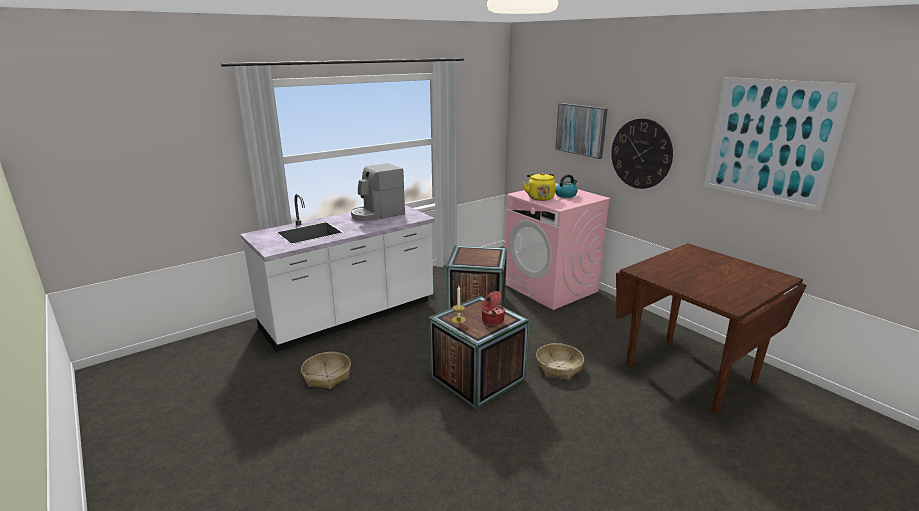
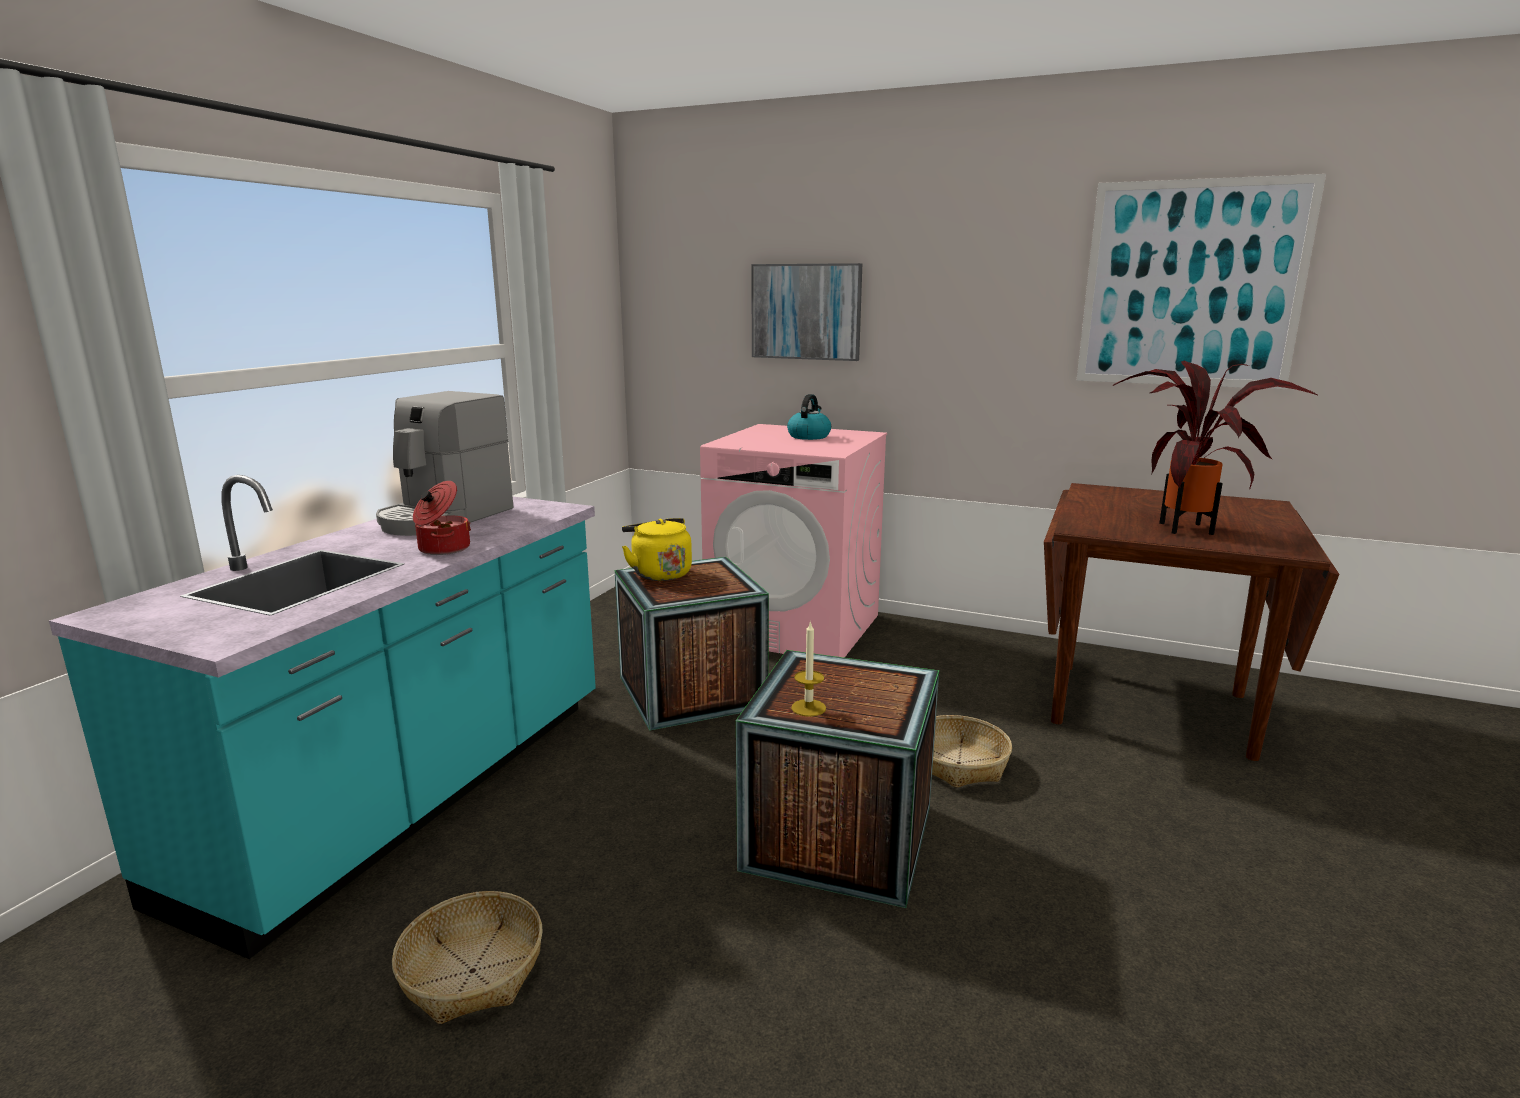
camera: 30 degrees left, 5 degrees down
(350, 316) = (411, 794): white counter -> turquoise counter
(492, 320) = (875, 690): cooking pot -> cooking pot (442, 549)
(540, 197) = (772, 444): yellow kettle -> yellow kettle (659, 573)
(641, 154) = (943, 340): wall clock -> none
(699, 281) = (1187, 527): none -> potted plant

